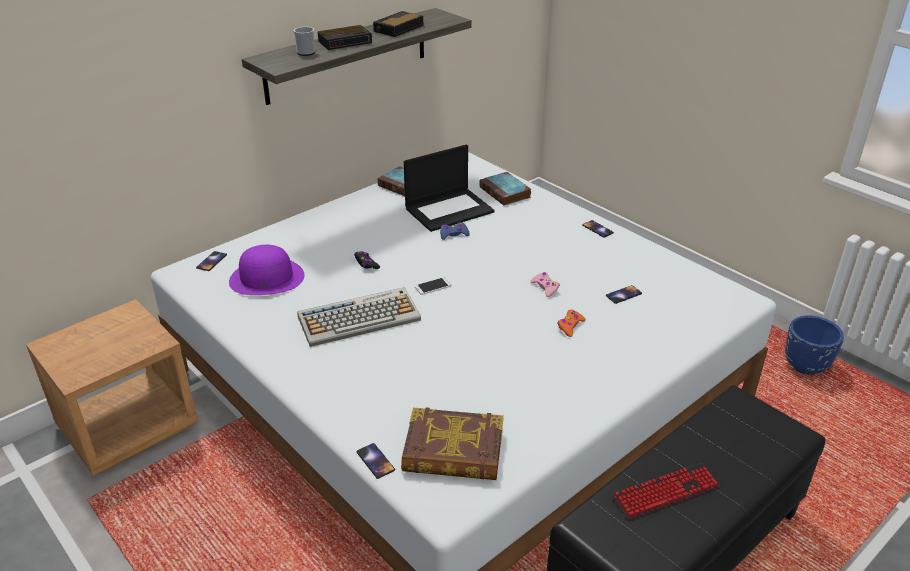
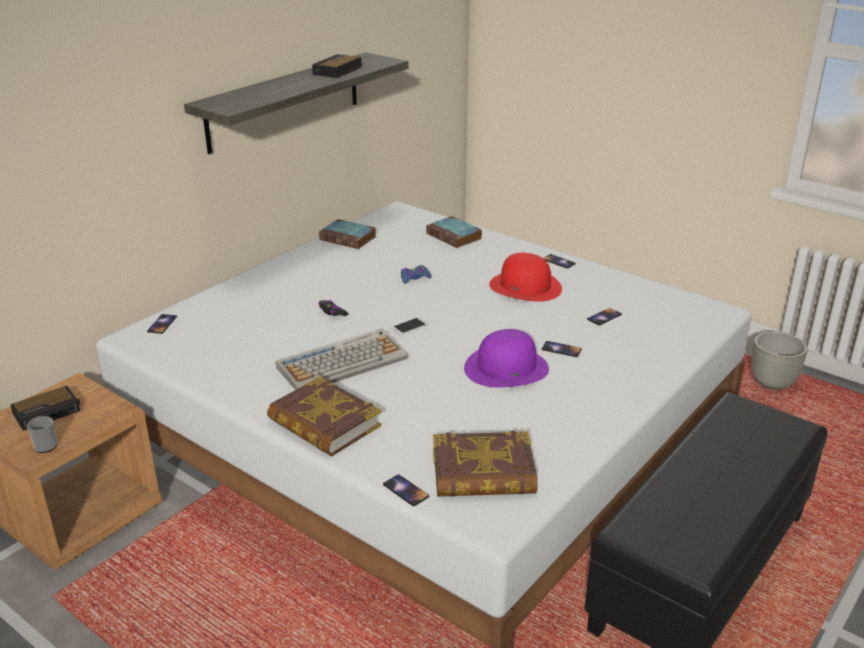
camera: 10 degrees left, 5 degrees down
(267, 278) = (229, 334): purple hat -> purple hat (506, 368)
(305, 52) = (250, 95): mug -> mug (45, 444)
(323, 381) = (324, 424): none -> book
(346, 42) = (288, 84): alarm clock -> alarm clock (48, 412)
(449, 209) = (402, 256): laptop -> none
(545, 287) = (524, 317): pink game controller -> none
(556, 253) = (525, 286): none -> red hat
(570, 326) = (561, 349): orange game controller -> phone
(666, 492) = (695, 492): keyboard -> none
(805, 366) = (771, 383): blue planter -> grey planter

